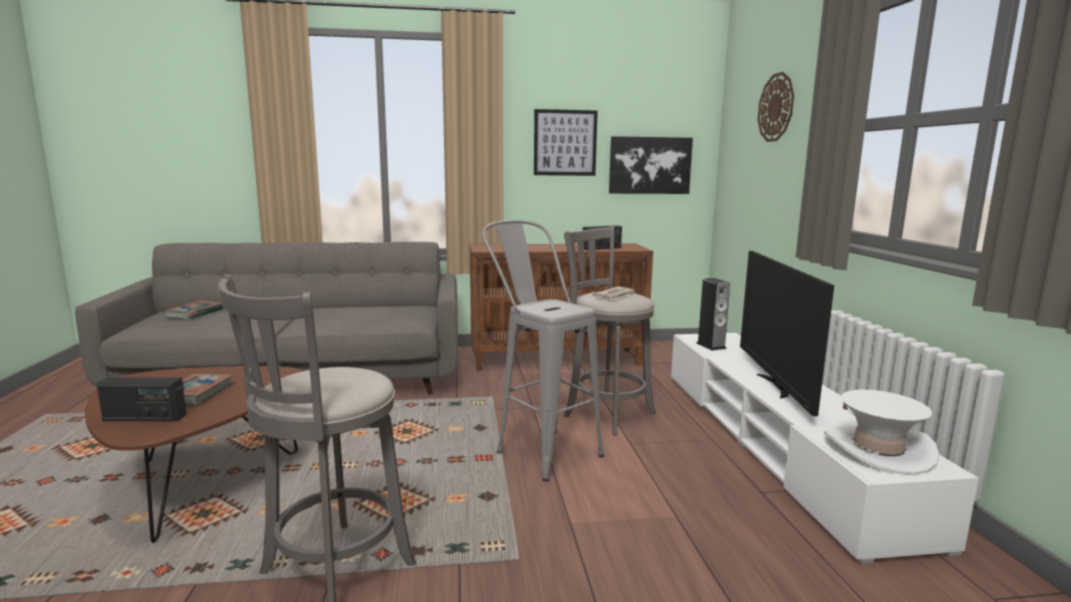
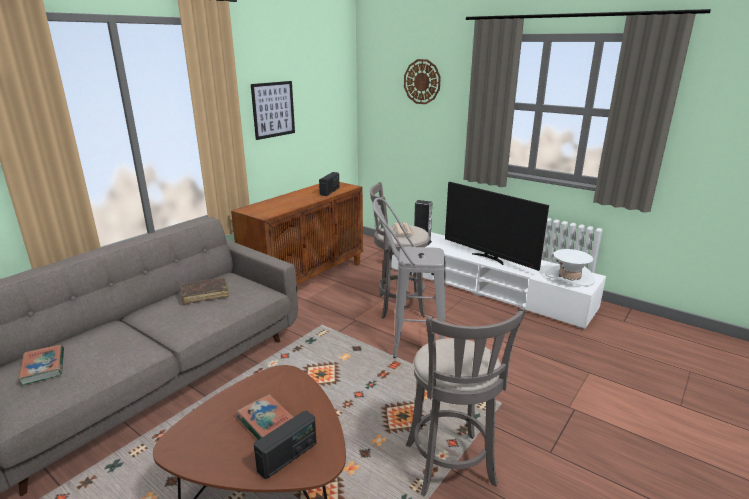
camera: 45 degrees left, 10 degrees up
(369, 309) = (205, 295): none -> brown book
(649, 165) = (324, 119): picture -> none

